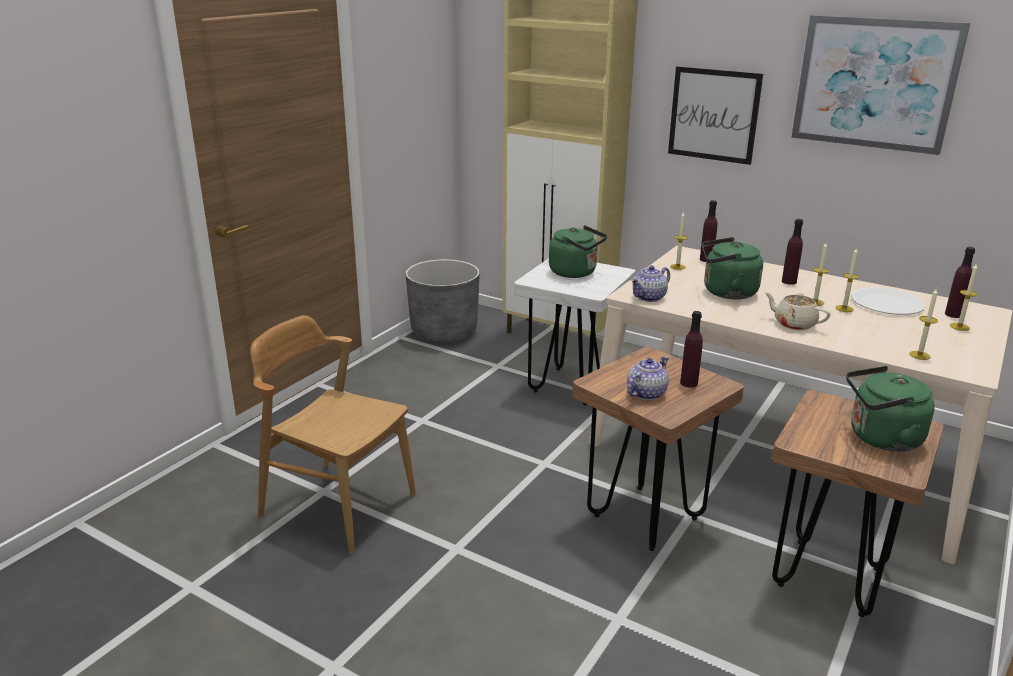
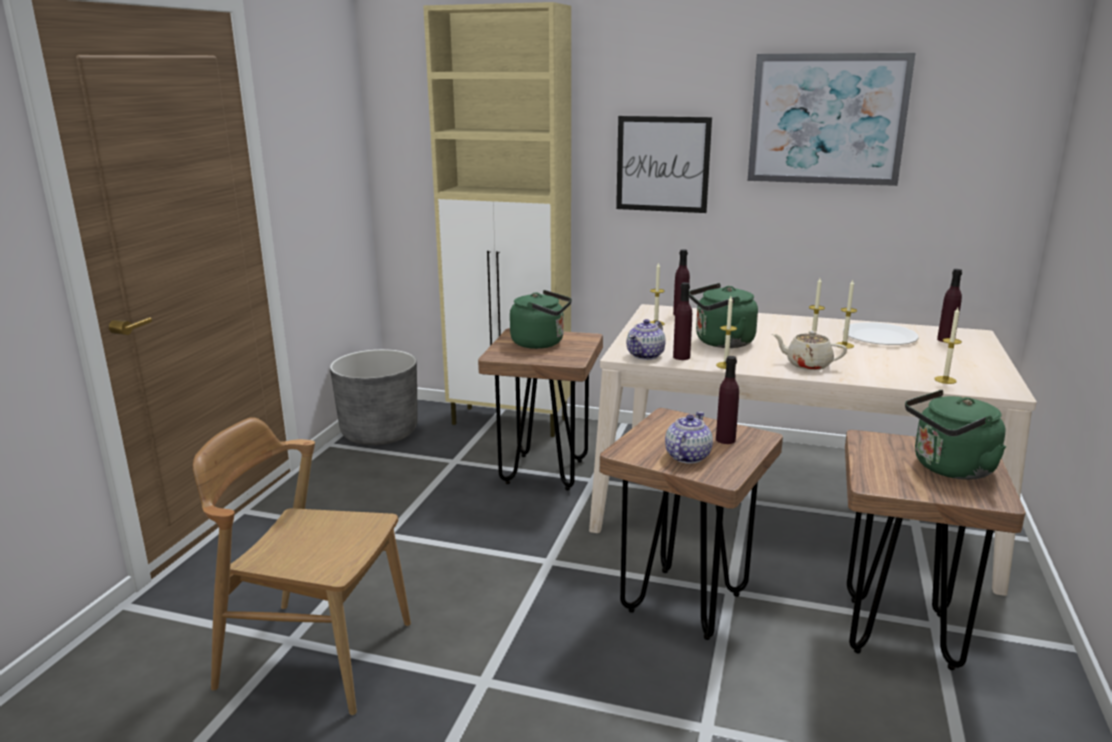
camera: 15 degrees left, 5 degrees down
(571, 386) = (544, 472): white stool -> brown stool
(789, 281) = (774, 326): purple bottle -> purple bottle (681, 357)
(959, 327) = (959, 350): candle -> candle (726, 365)

